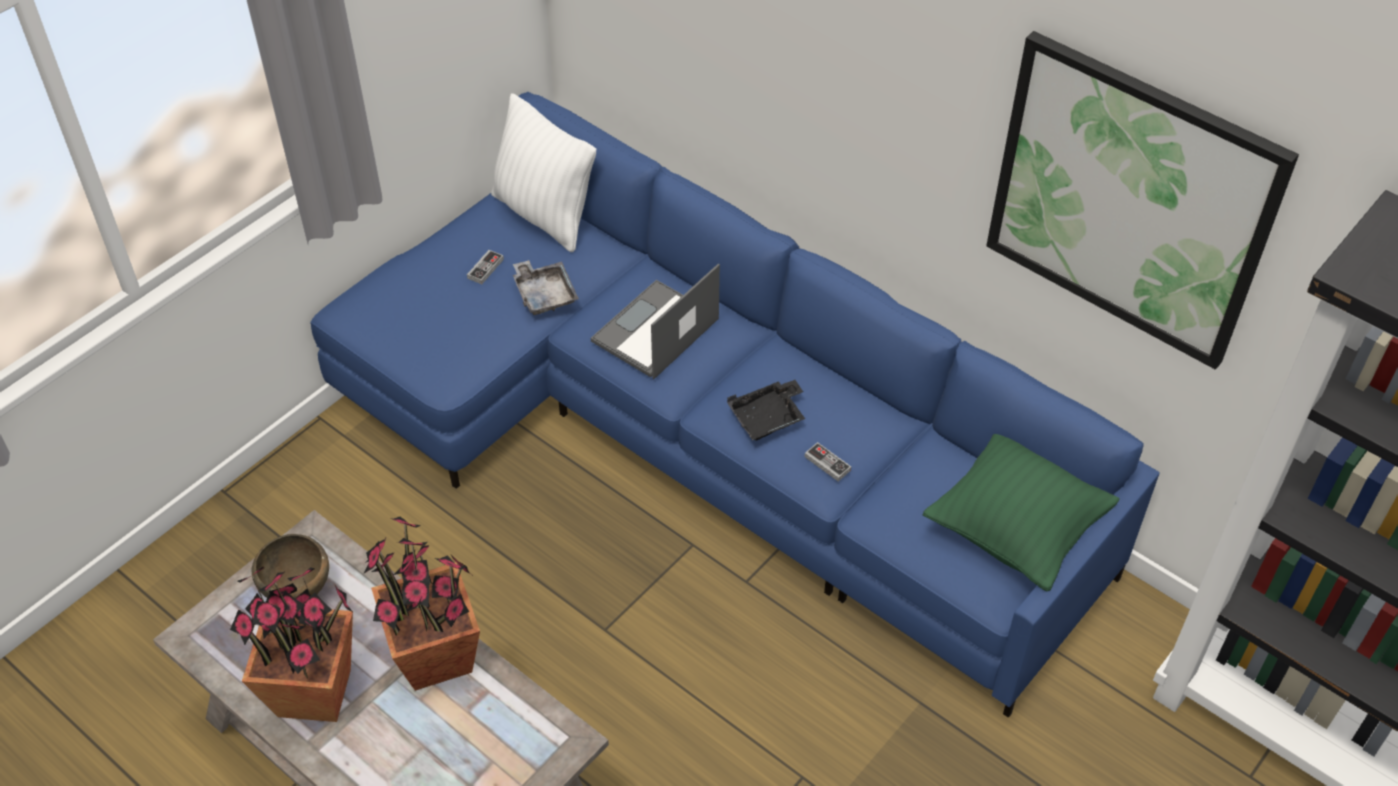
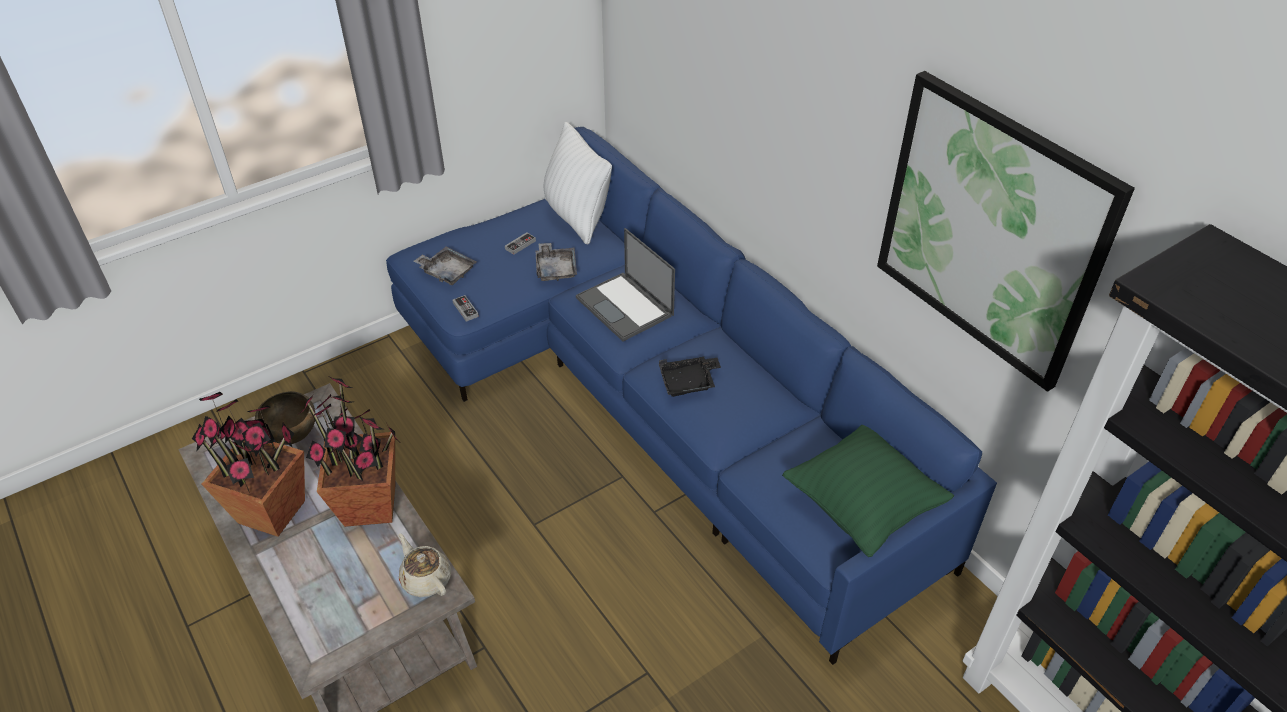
camera: 15 degrees right, 5 degrees down
(403, 325) = (447, 271): none -> grey tray
(542, 731) = (426, 579): none -> beige teapot
(655, 331) = (625, 307): laptop -> laptop turned 90 degrees counterclockwise
(827, 463) = (723, 424): game controller -> game controller (465, 309)

